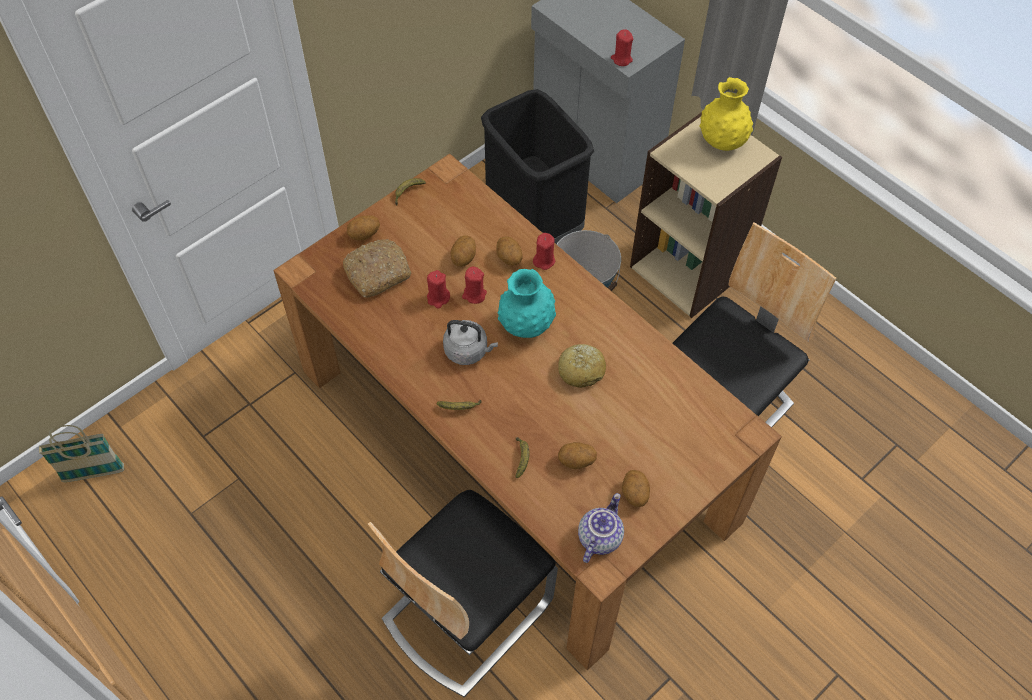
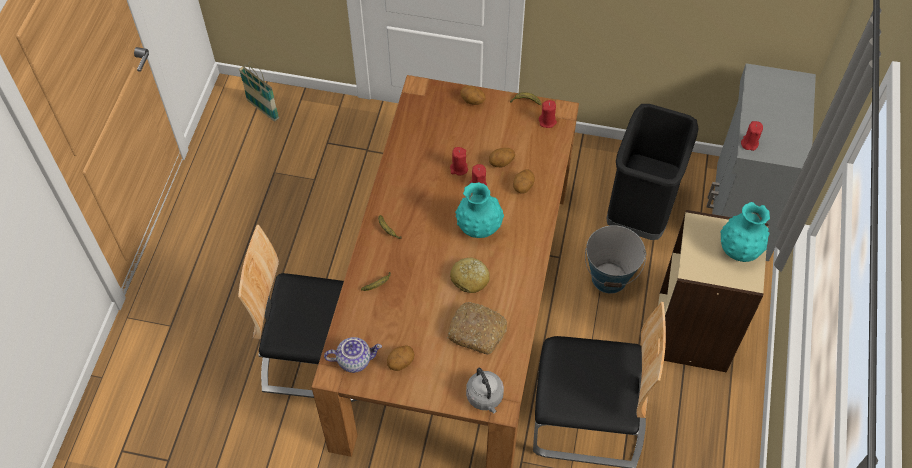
camera: 55 degrees right, 0 degrees up
(378, 272) = (451, 126): bread -> bread (477, 331)
(468, 351) = (433, 209): grey kettle -> grey kettle (485, 398)
(544, 260) = (539, 207): red candle -> red candle (547, 121)
(576, 462) = (399, 316): potato -> none
(722, 142) = (739, 250): yellow vase -> turquoise vase

